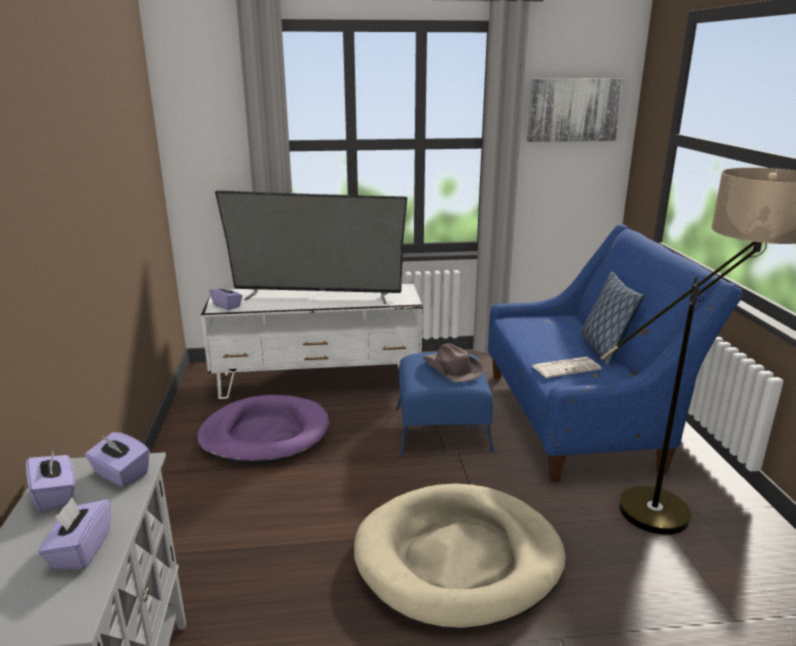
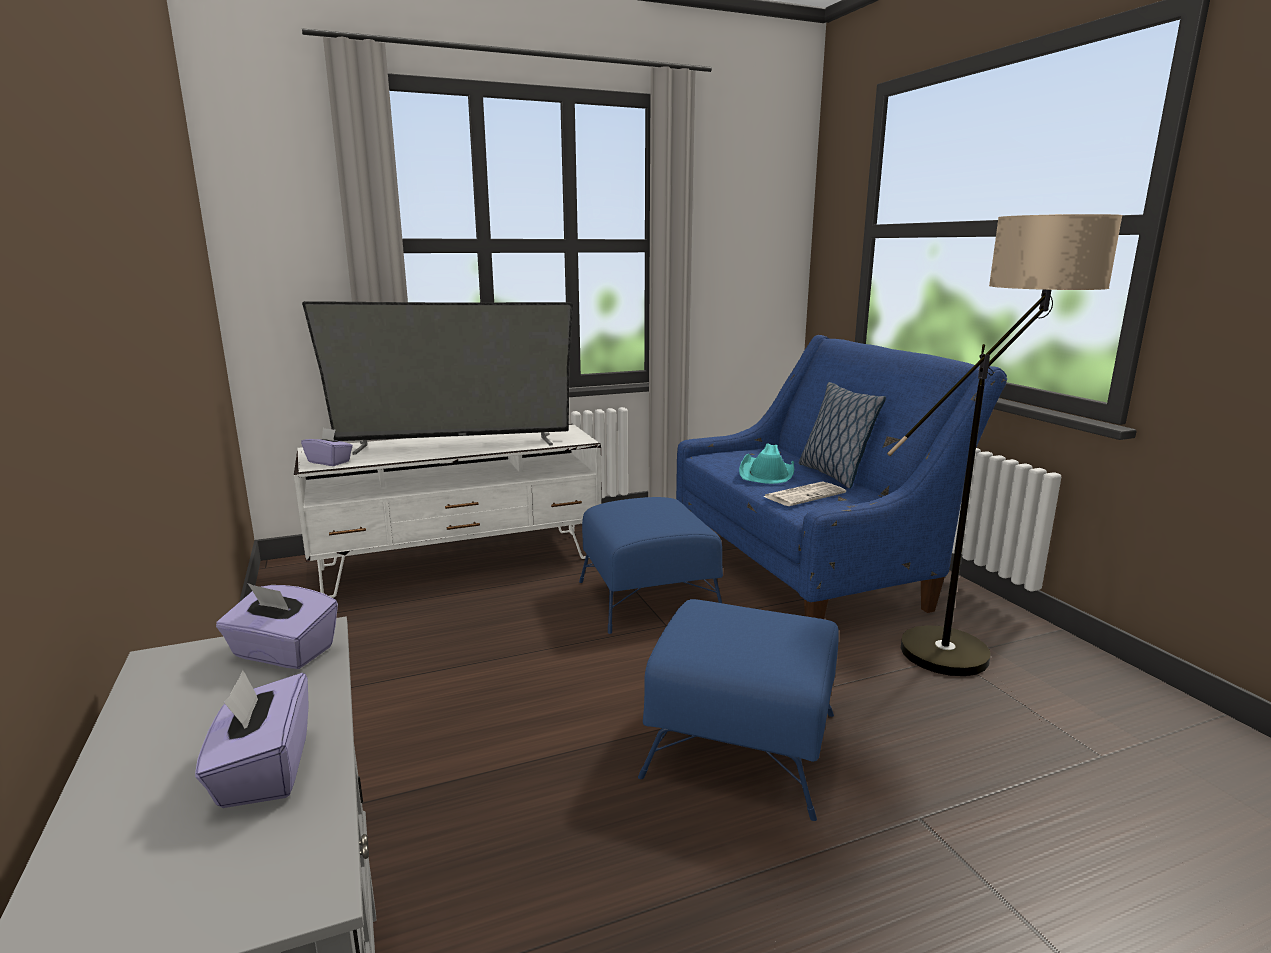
camera: 15 degrees left, 5 degrees down
(56, 495) = (172, 697): purple tissue box -> none
(265, 435) = (408, 634): purple dog bed -> none
(451, 369) = (660, 513): brown hat -> none
(458, 558) = (743, 745): beige dog bed -> blue ottoman
(548, 343) = (767, 474): none -> turquoise hat
(573, 110) = (746, 207): picture -> none

